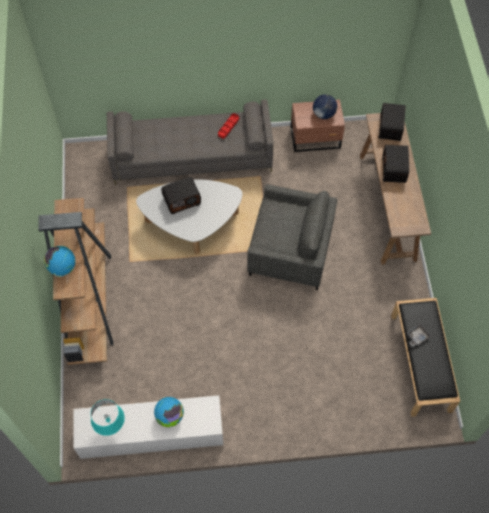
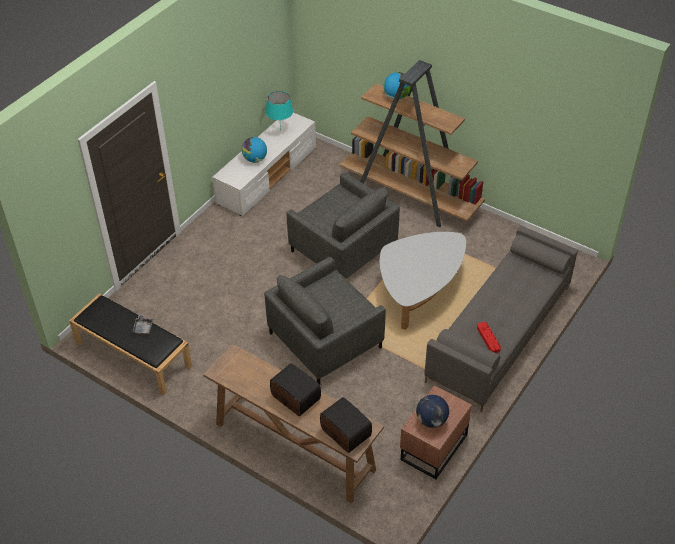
camera: 130 degrees right, 15 degrees down
(182, 200) = (433, 261): radio -> none
(192, 304) = (343, 249): none -> grey armchair

